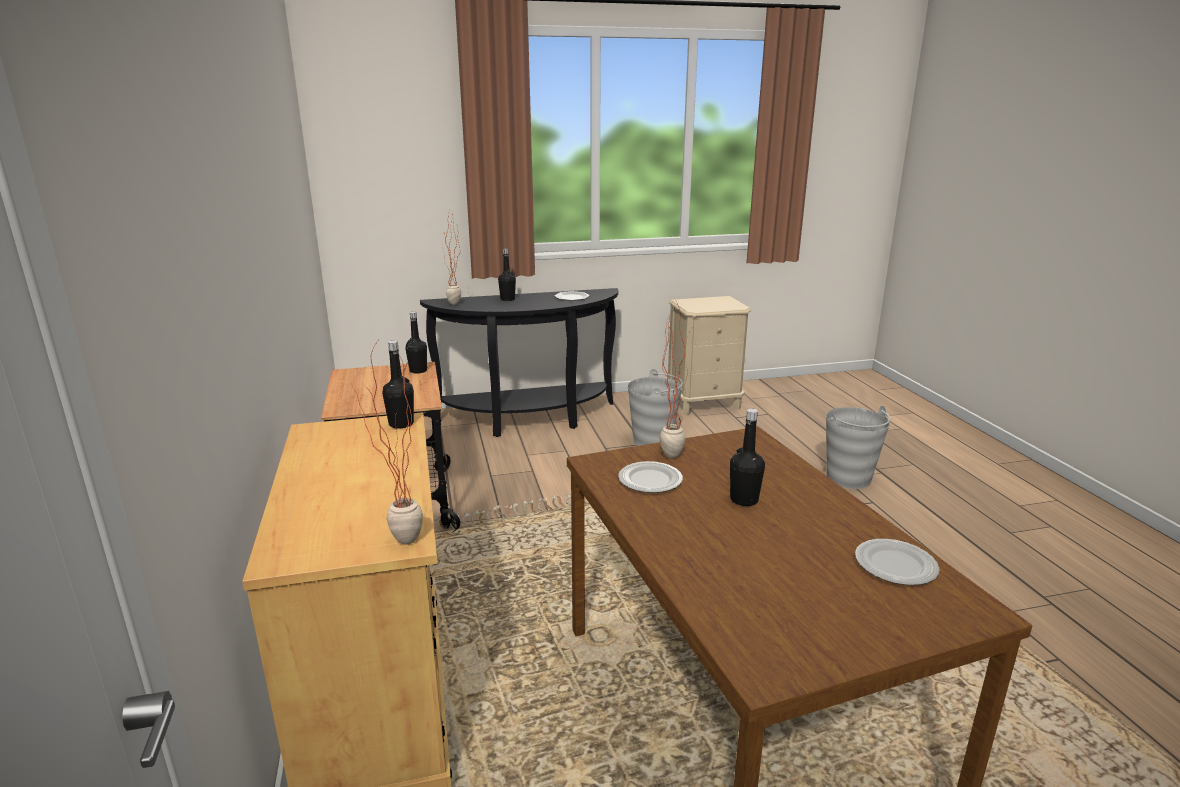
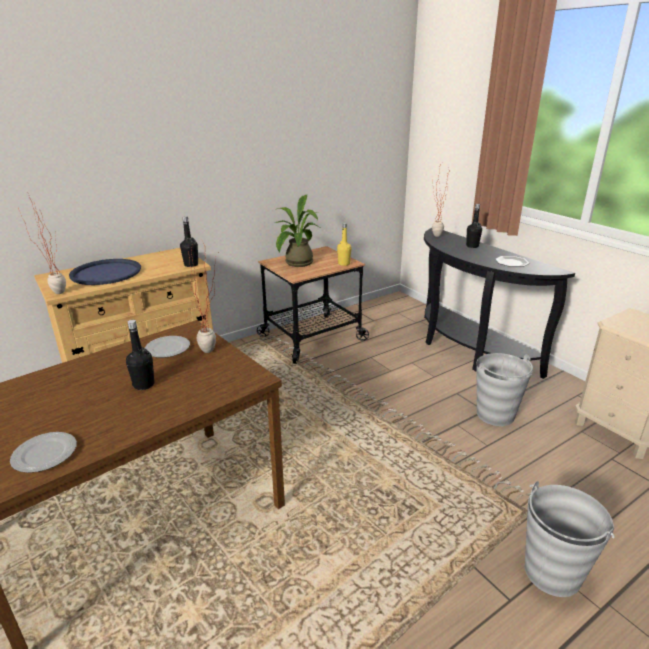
camera: 70 degrees right, 5 degrees up
(346, 494) = (106, 273): none -> blue tray
(376, 395) = (296, 264): none -> potted plant
(418, 371) = (344, 264): black bottle -> yellow bottle

